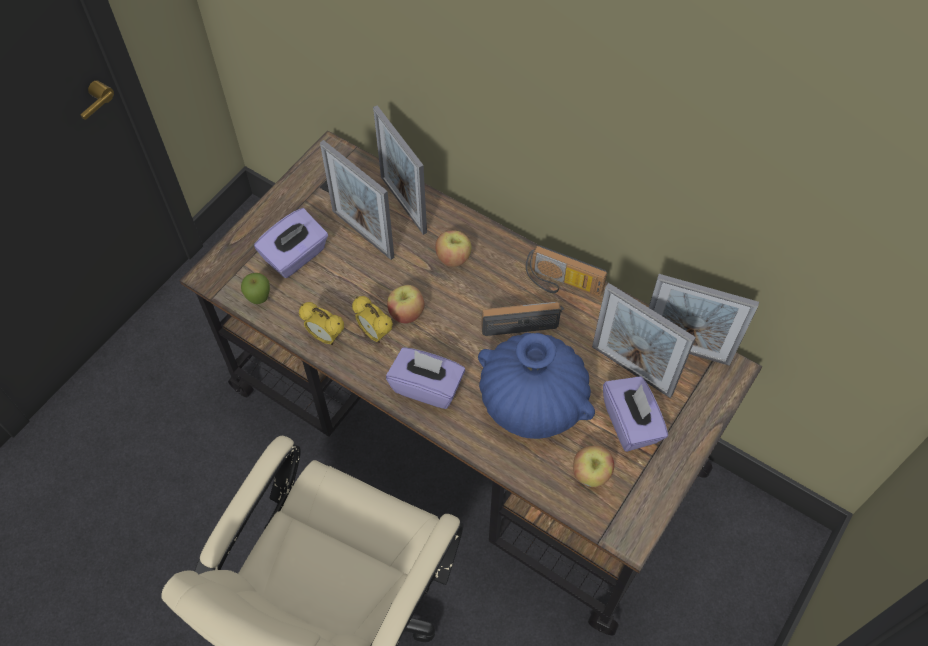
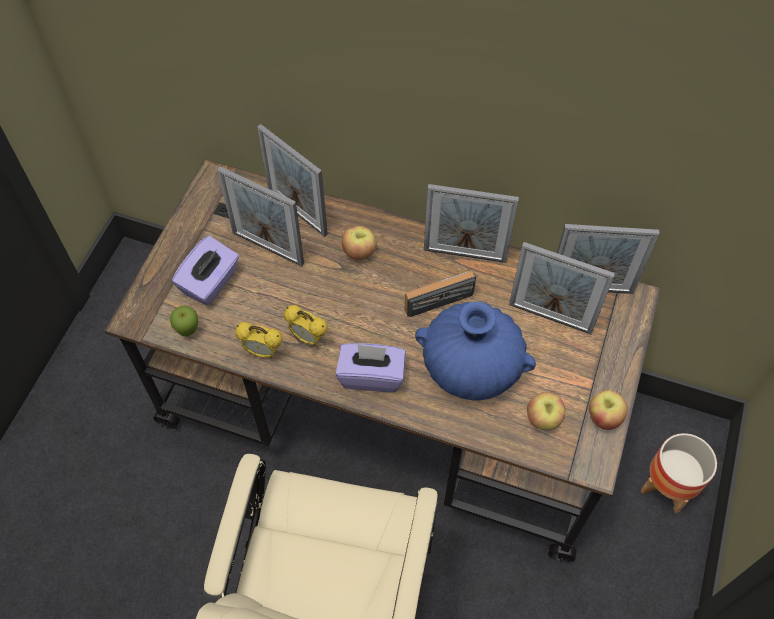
camera: 15 degrees left, 0 degrees up
(406, 313) = (331, 312): apple -> apple (603, 417)
(561, 284) = (464, 255): radio -> picture frame
(631, 423) = (564, 365): purple tissue box -> none
(740, 584) = (667, 487): none -> planter

